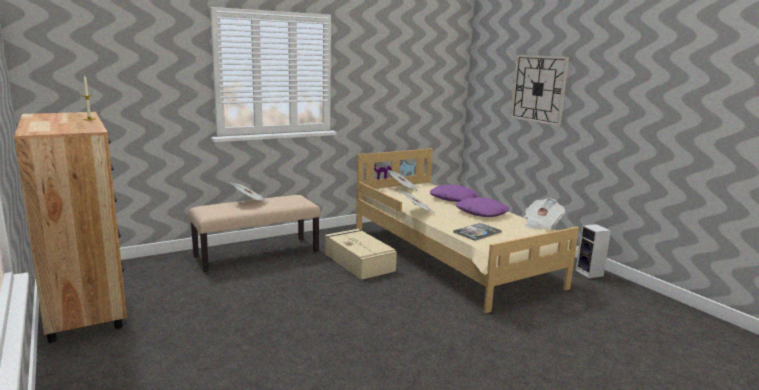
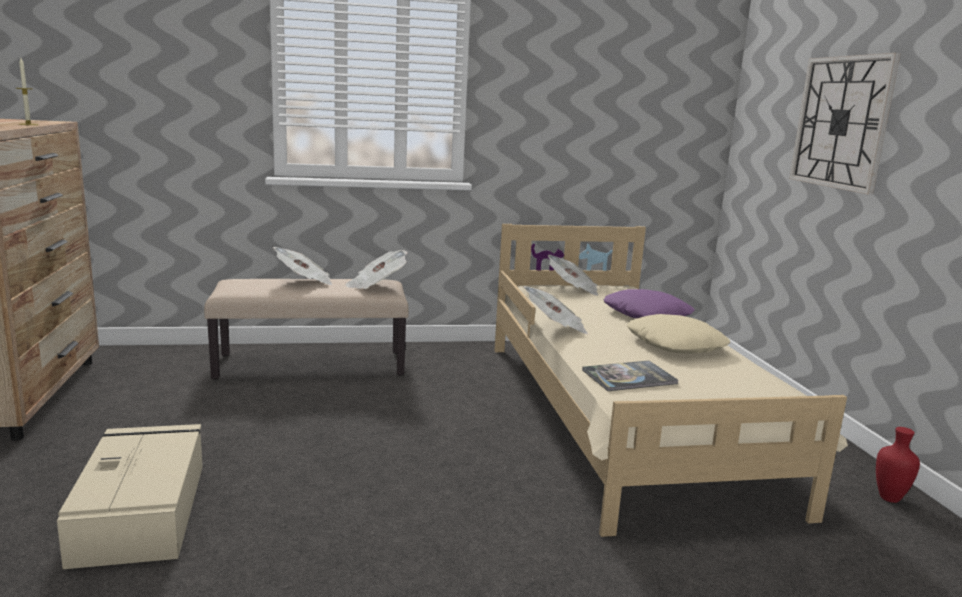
camera: 20 degrees right, 0 degrees up
(358, 262) = (452, 401): beige storage box -> beige storage box (142, 510)
(482, 212) = (676, 344): purple pillow -> beige pillow
(541, 224) = (778, 381): newspaper -> newspaper (376, 285)
(590, 273) = (890, 499): speaker -> red vase

